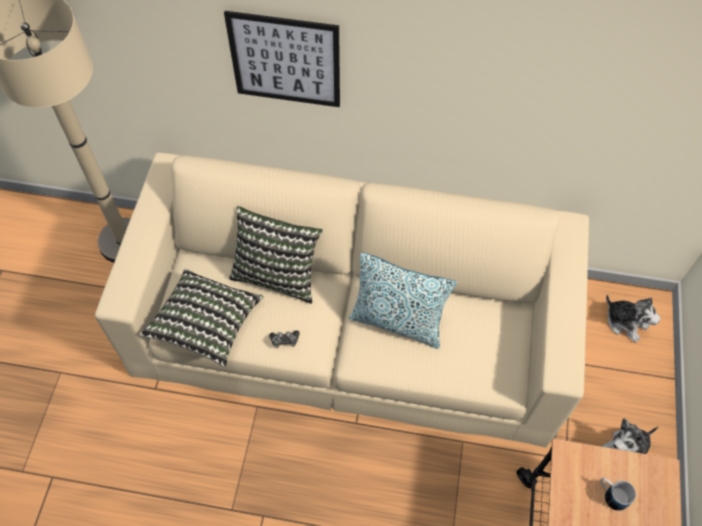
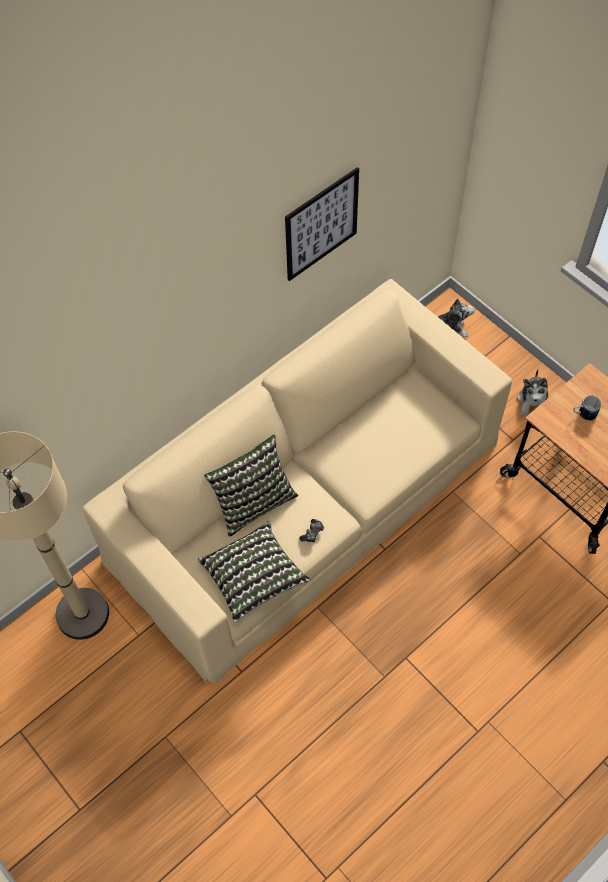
camera: 50 degrees left, 0 degrees up
(285, 60) = (168, 340): picture -> picture (321, 224)
(397, 322) = (359, 452): pillow -> none

